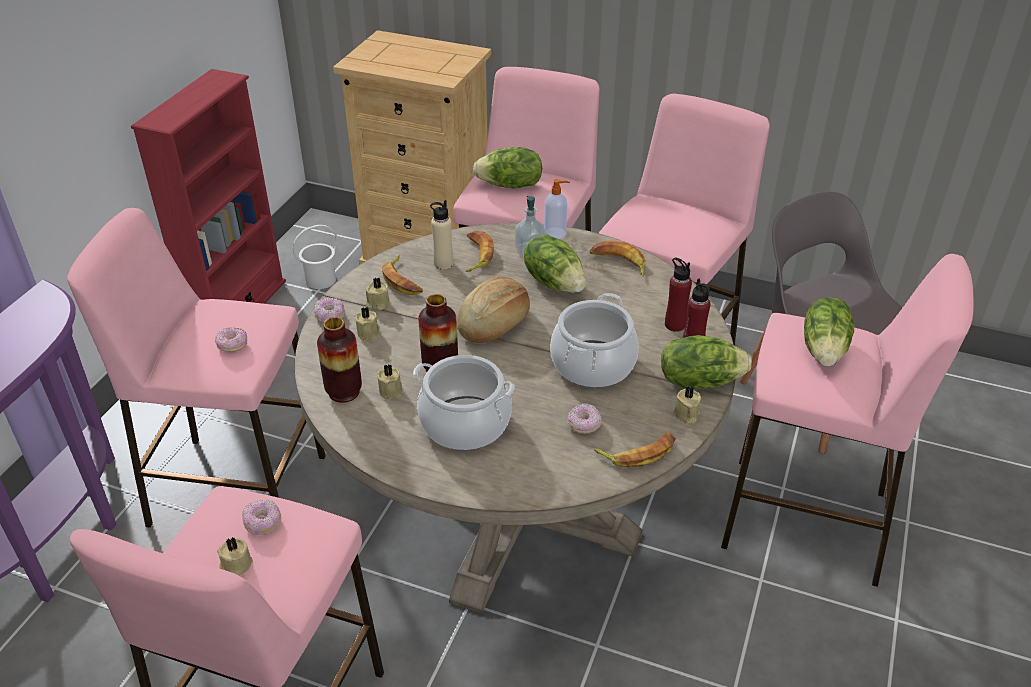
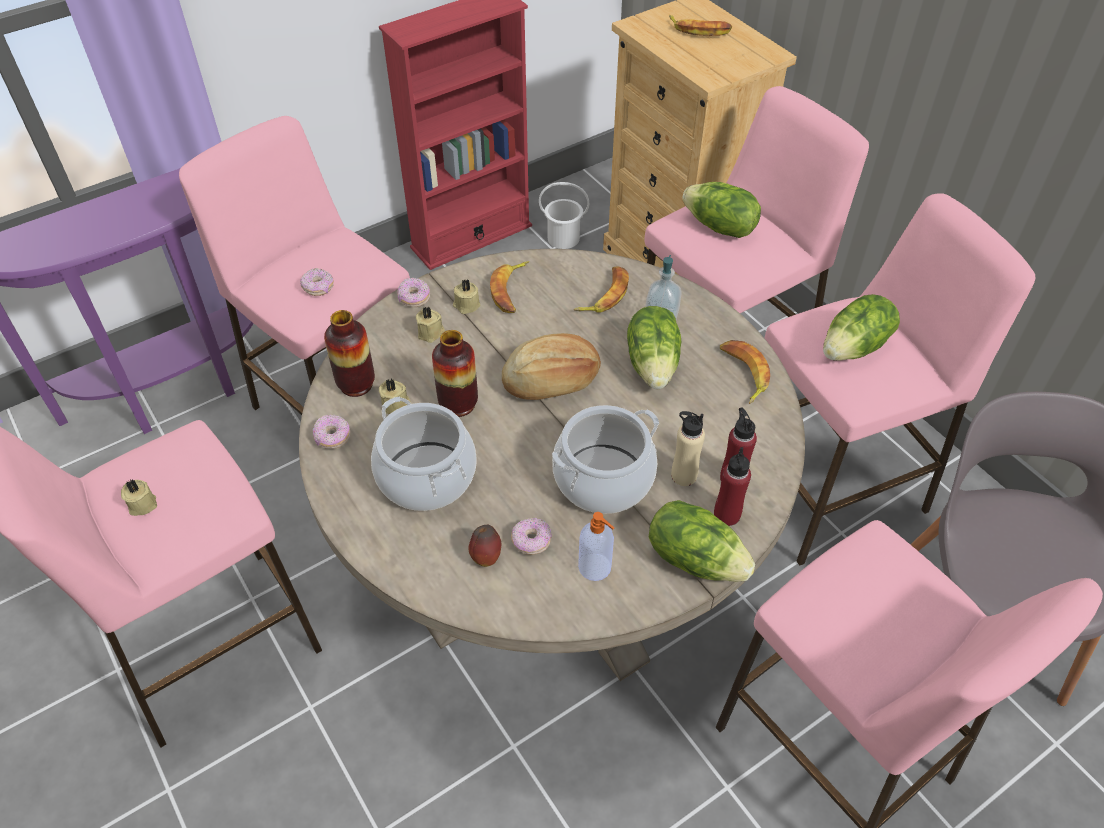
camera: 35 degrees right, 10 degrees up
(263, 523) = (192, 477): donut -> donut (332, 437)
(443, 263) = (564, 290): beige bottle -> beige bottle (683, 475)
(556, 233) = (707, 307): soap dispenser -> soap dispenser (595, 568)
(562, 450) = (486, 556): none -> apple
(638, 453) = (554, 603): banana -> banana (699, 30)
(686, 414) = (643, 590): beige candle -> none
(825, 350) = (885, 600): lettuce -> lettuce (855, 348)

